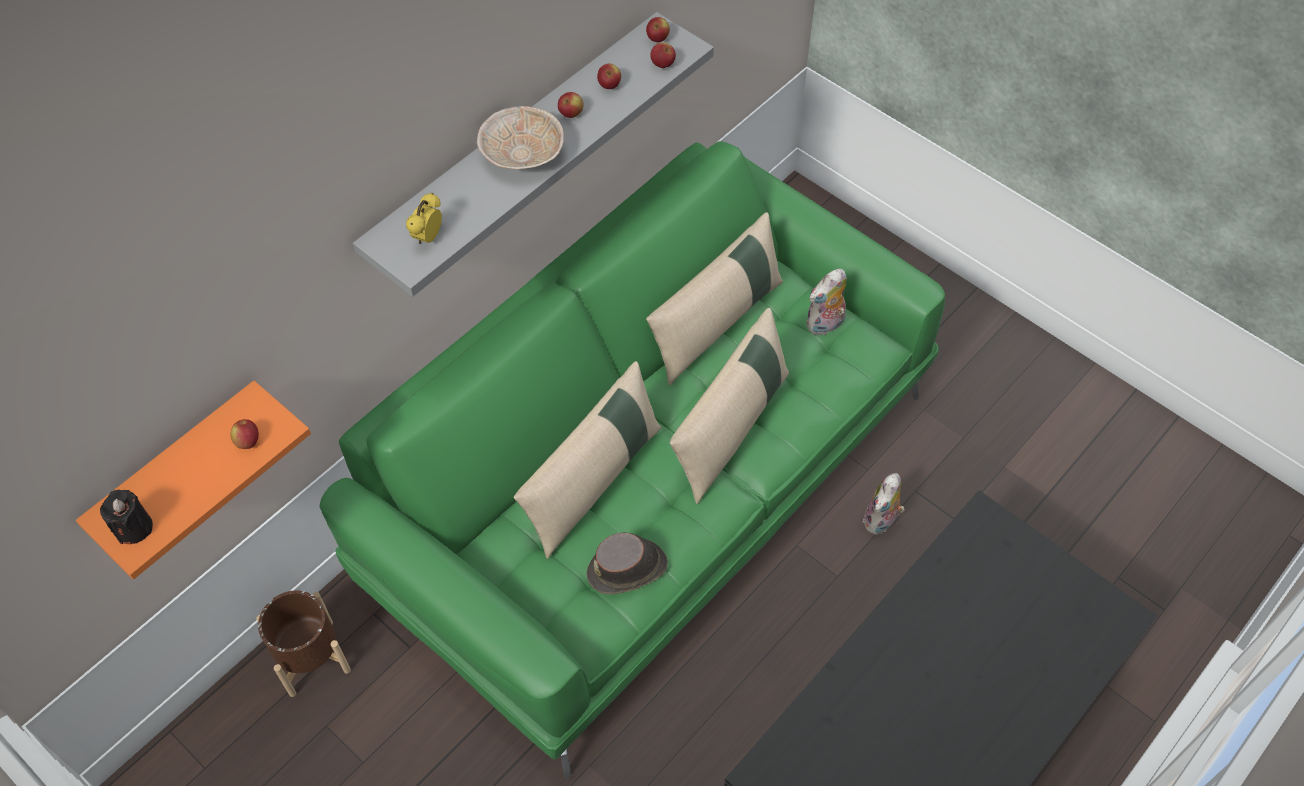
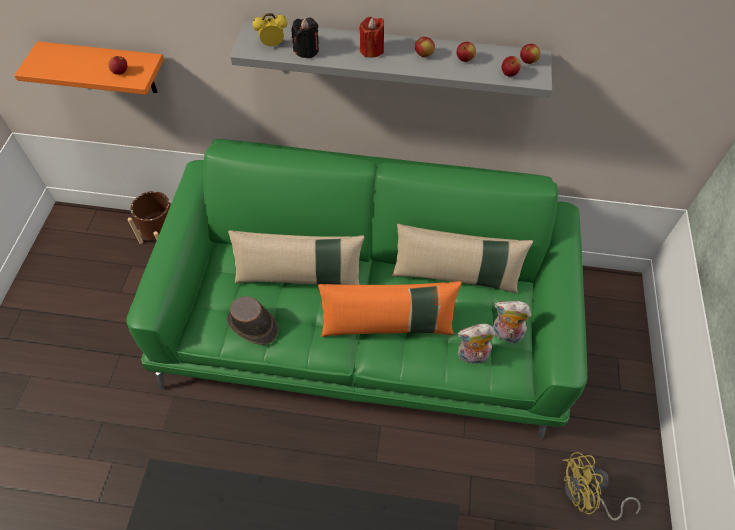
camera: 55 degrees right, 0 degrees up
(133, 528) = (42, 61): black candle -> black candle (306, 50)
(522, 153) = (371, 50): beige bowl -> red candle
(731, 428) = (388, 325): beige pillow -> orange pillow
(881, 521) = (433, 467): plush toy -> plush toy (471, 356)
(1002, 400) = (585, 496): none -> yellow fan

